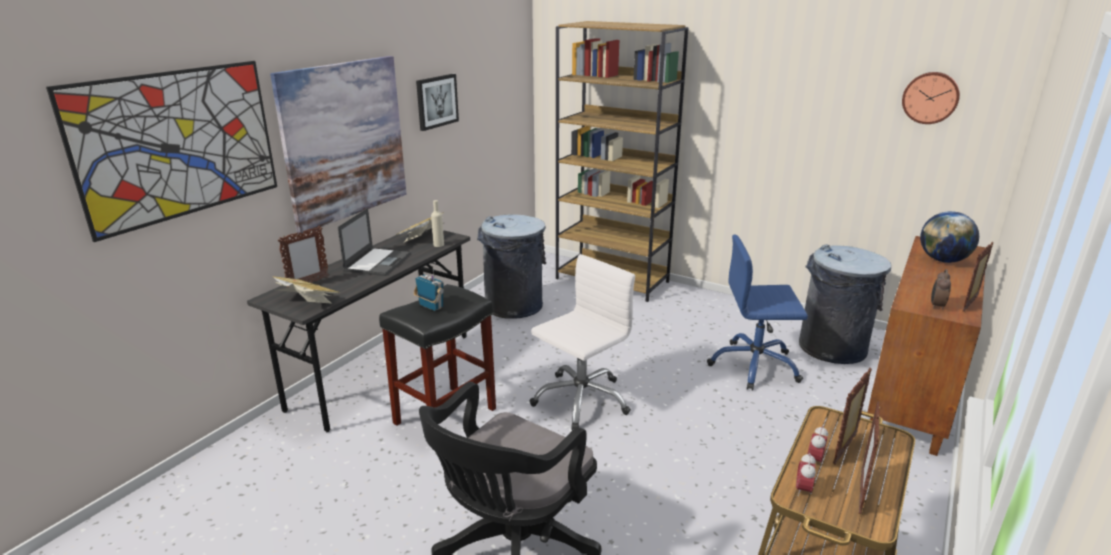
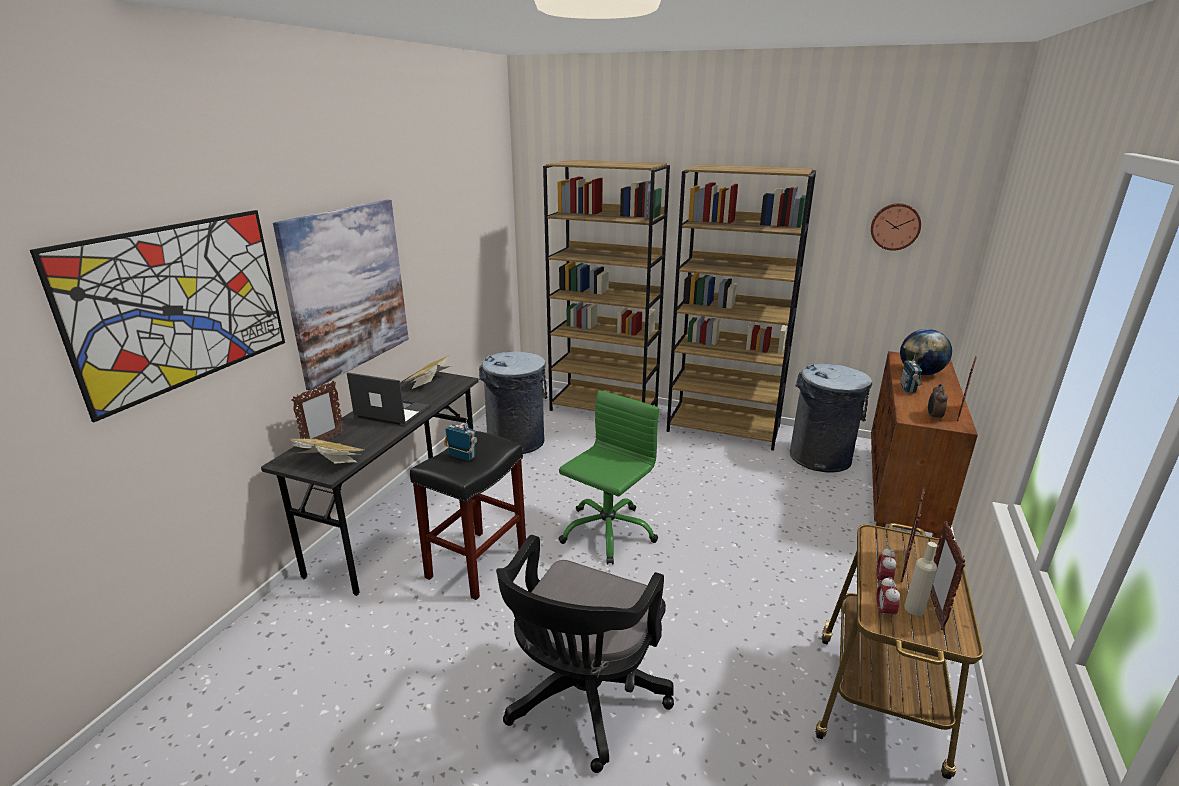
camera: 10 degrees left, 0 degrees up
(378, 262) = (392, 412): laptop -> laptop turned 75 degrees counterclockwise
(436, 101) = (431, 243): picture -> none
(438, 245) = (449, 389): beige bottle -> beige bottle (914, 609)
(581, 400) = (607, 532): white office chair -> green office chair
(734, 310) = (724, 429): none -> brown bookcase
(754, 366) = (757, 482): blue office chair -> none
(920, 275) = (908, 389): none -> radio

